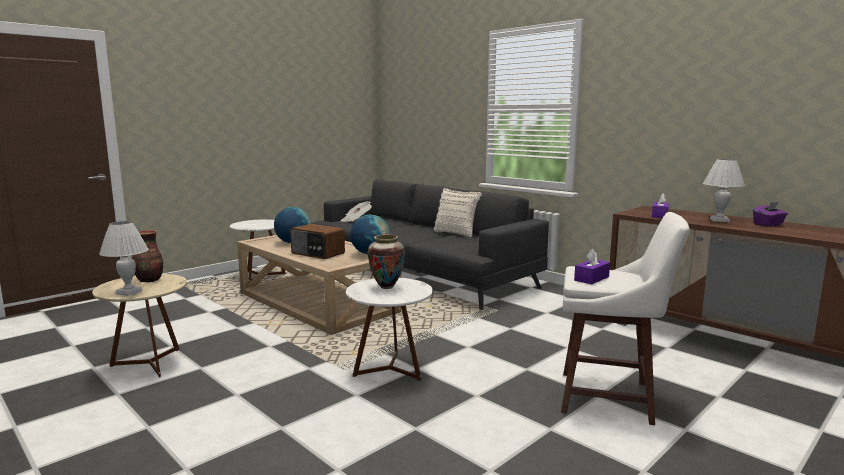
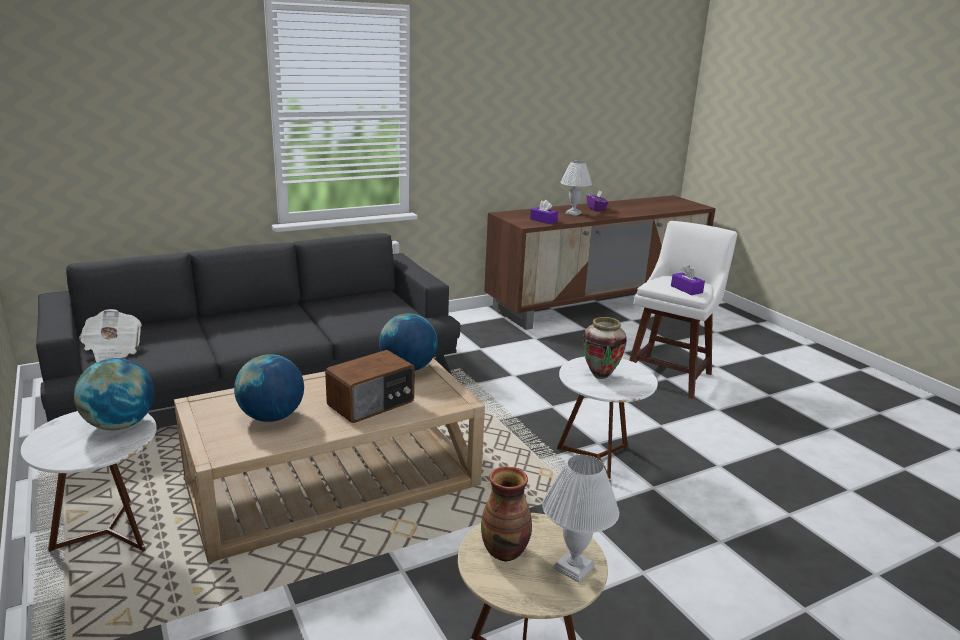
camera: 75 degrees left, 10 degrees up
(267, 225) = (120, 425): none -> globe
(456, 234) = (312, 306): beige pillow -> none

